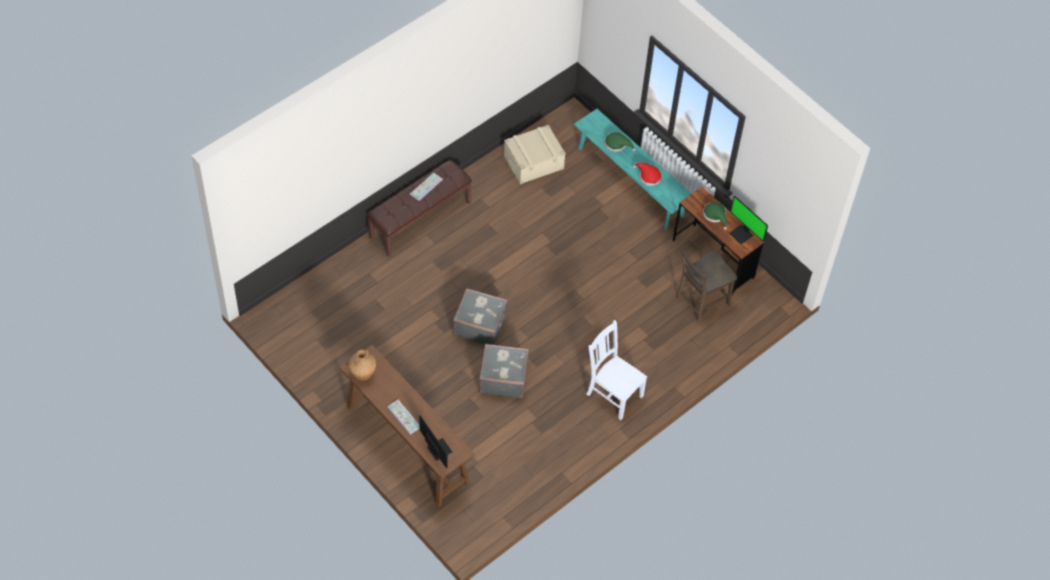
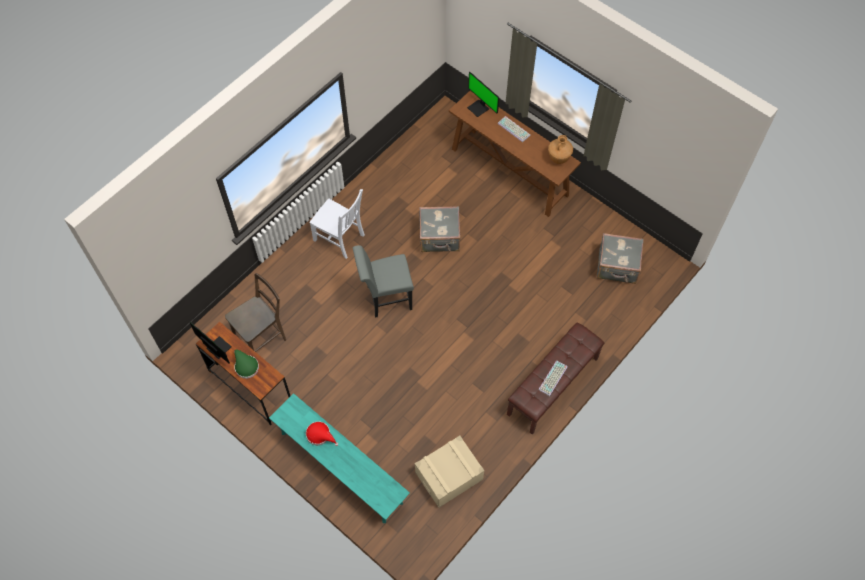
camera: 175 degrees right, 5 degrees up
(479, 325) = (470, 284): grey suitcase -> grey suitcase (617, 267)
(571, 323) = (385, 298): none -> grey chair
(617, 144) = (357, 472): green hat -> none

